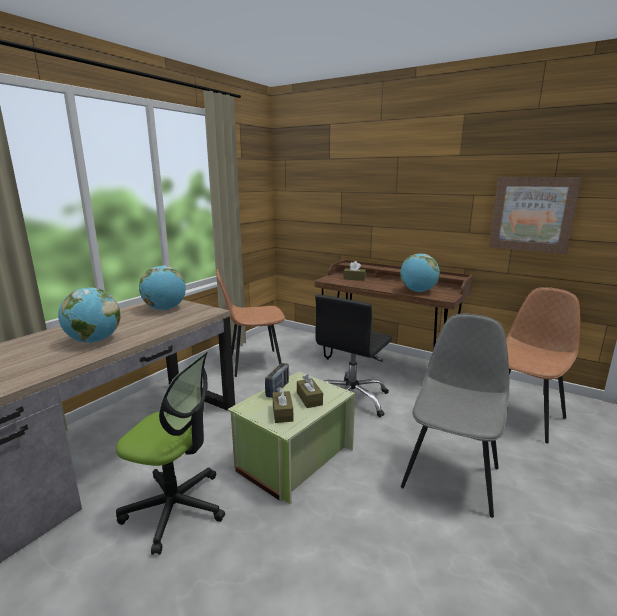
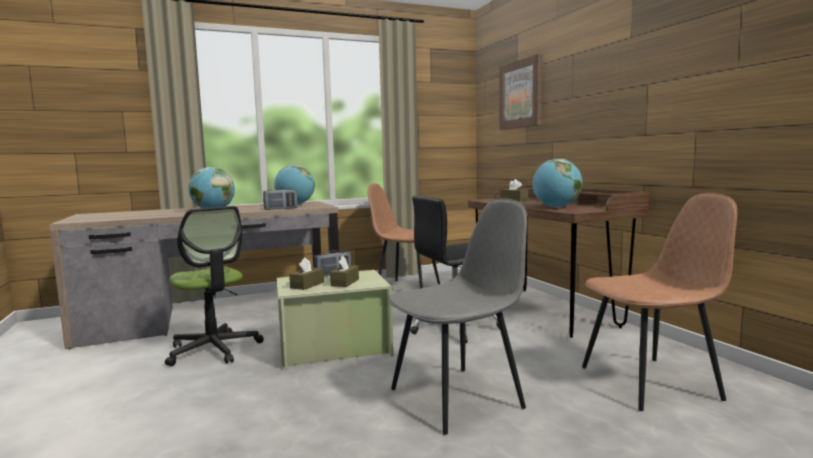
camera: 35 degrees right, 10 degrees down
(178, 324) = (281, 209): none -> radio
(532, 214) = (714, 97): picture -> picture (521, 94)

